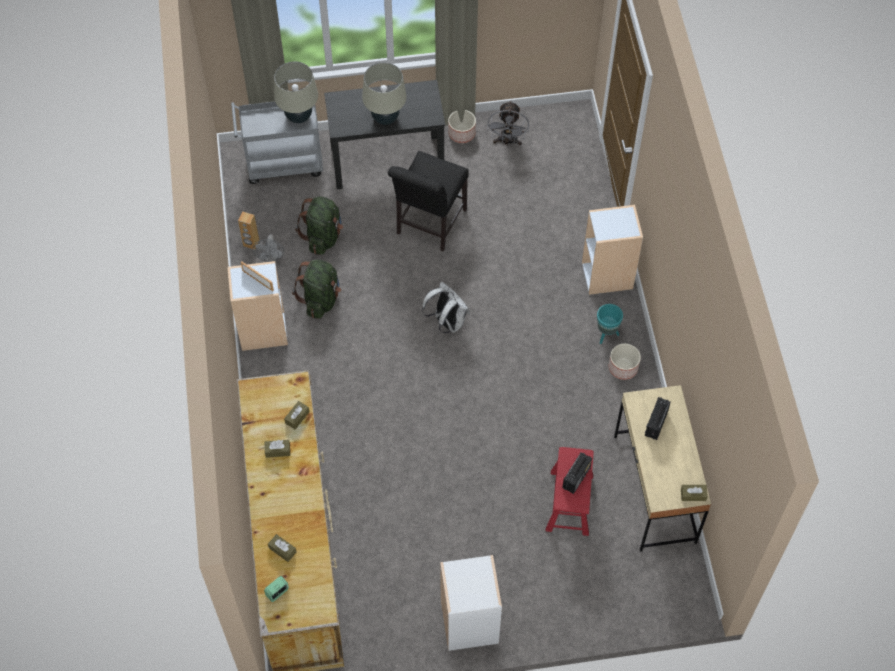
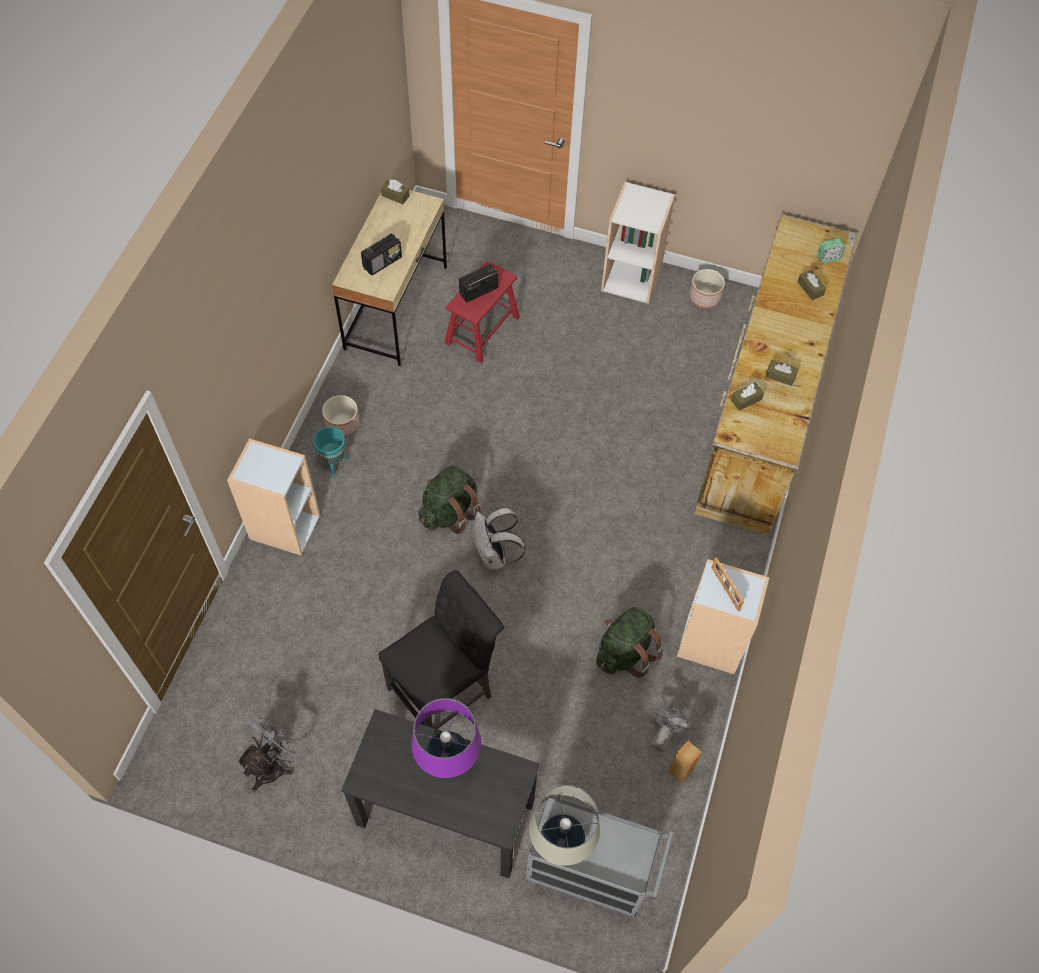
camera: 155 degrees left, 0 degrees up
(323, 236) = (584, 737): green backpack -> green backpack (449, 512)
(385, 117) = (448, 759): beige table lamp -> purple table lamp
(462, 133) = (323, 808): planter -> planter (704, 297)

